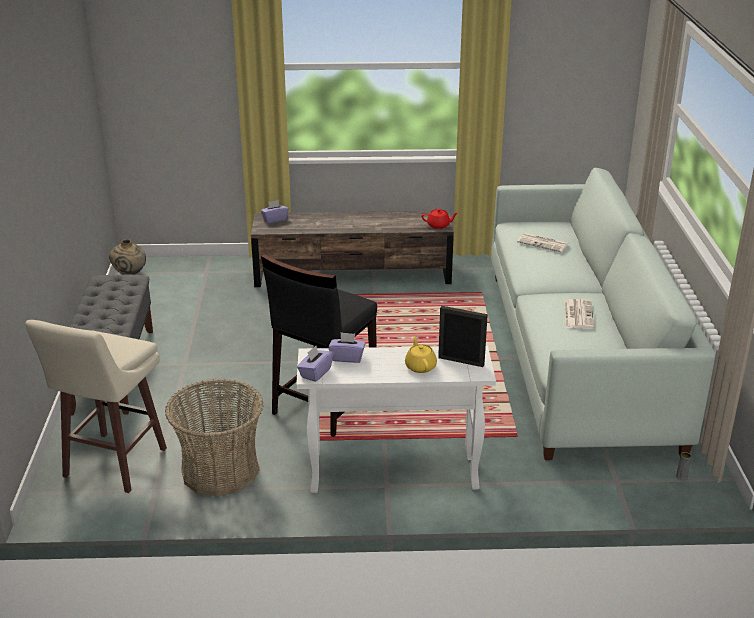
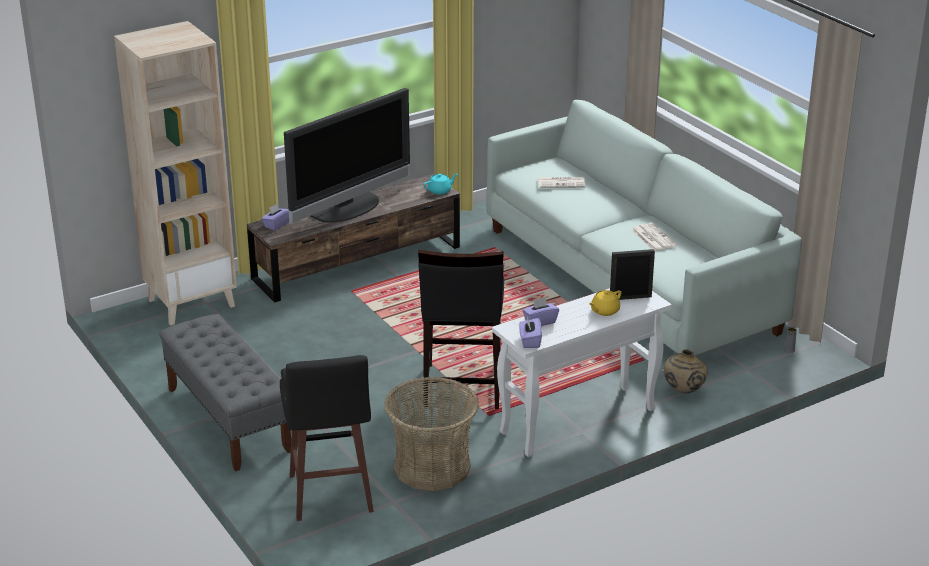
camera: 30 degrees left, 0 degrees up
(113, 464) = (330, 495): beige stool -> black stool
(130, 275) = (128, 327): beige vase -> beige vase (683, 391)
(194, 269) = (191, 302): none -> beige bookcase
(346, 221) = (349, 209): none -> television
(420, 366) = (604, 311): yellow teapot -> yellow teapot turned 90 degrees counterclockwise
(439, 225) = (440, 191): red teapot -> turquoise teapot

